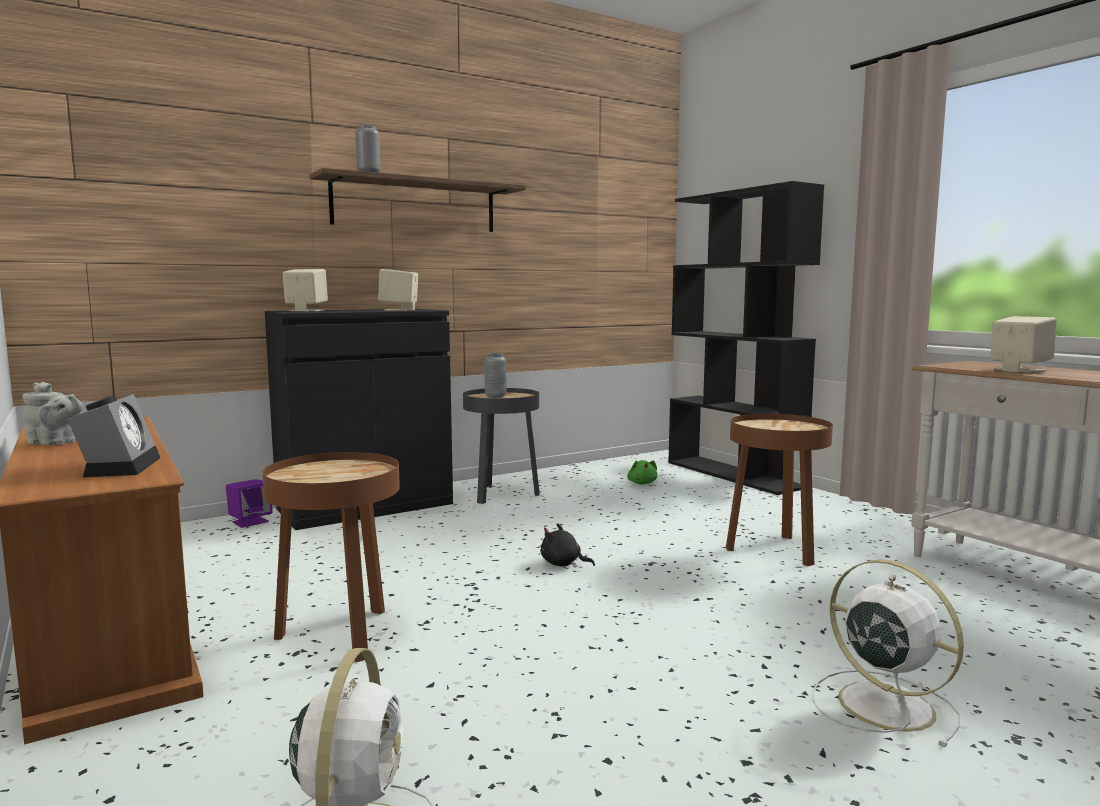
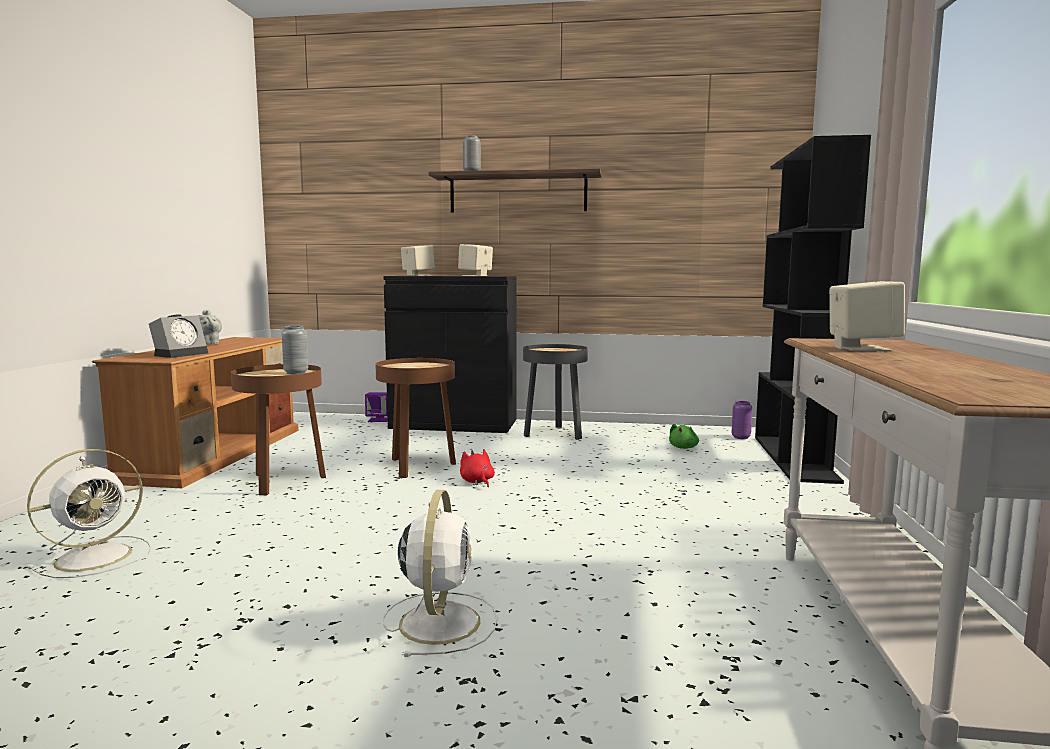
camera: 40 degrees right, 0 degrees up
(495, 396) = (552, 350): grey vase -> grey vase (296, 373)
(563, 564) = (477, 482): black plush toy -> red plush toy
(658, 464) = (740, 437): none -> purple vase
(774, 550) = (657, 516): brown side table -> brown side table (417, 466)

